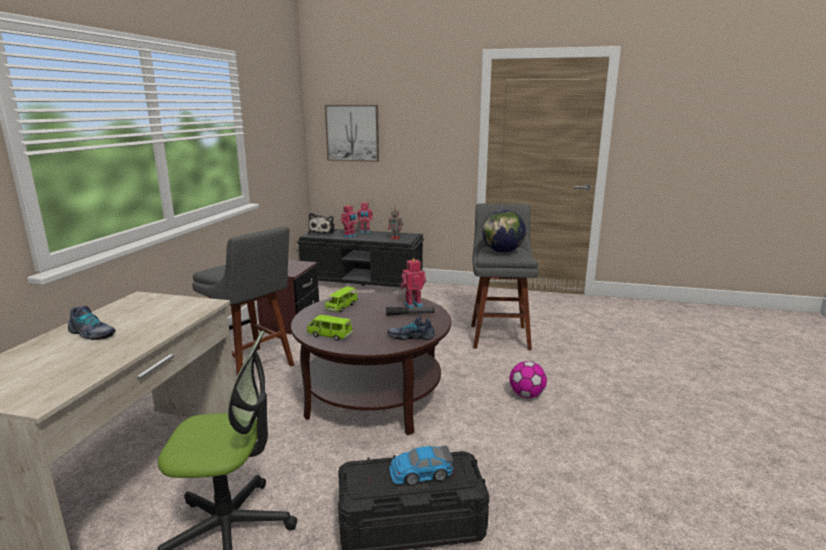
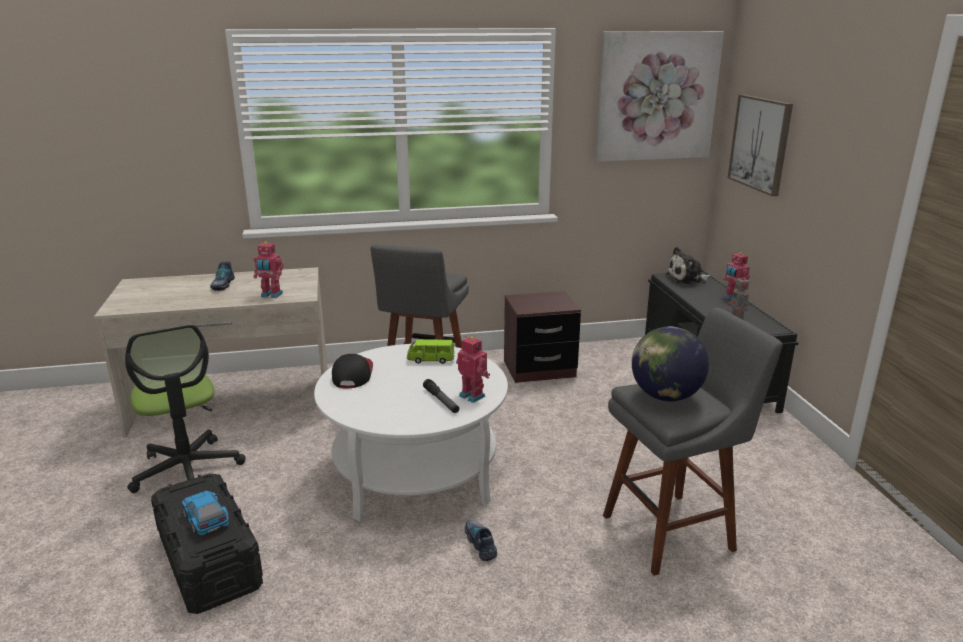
camera: 65 degrees right, 5 degrees up
(281, 108) = (657, 96): none -> picture
(330, 335) = (352, 374): green toy car -> cap
(349, 236) = (698, 296): toy robot -> toy robot (271, 295)
(374, 397) = (415, 474): brown coffee table -> white coffee table
(411, 336) = (376, 416): shoe -> shoe (481, 543)
(526, 395) = (502, 596): football -> none

